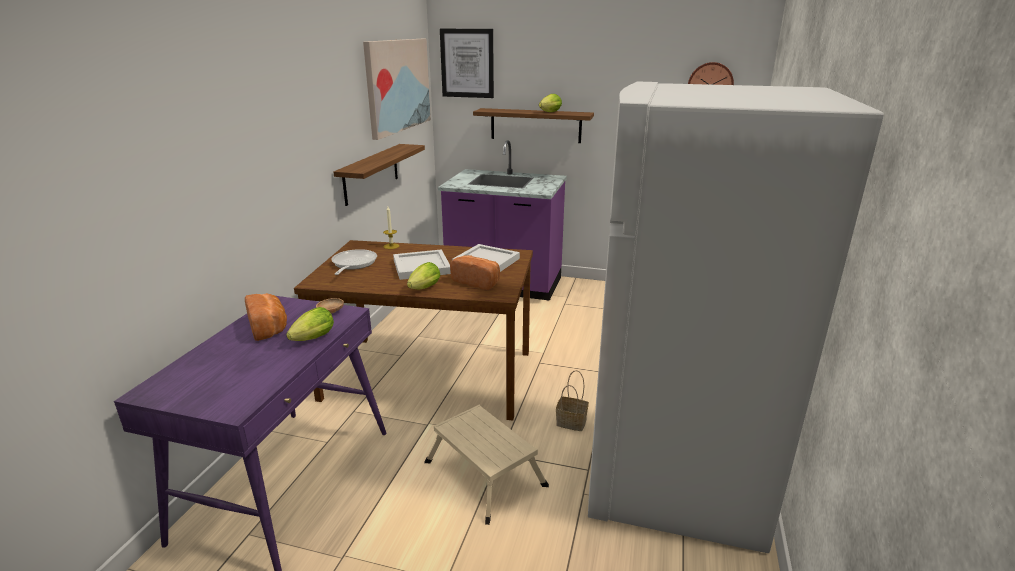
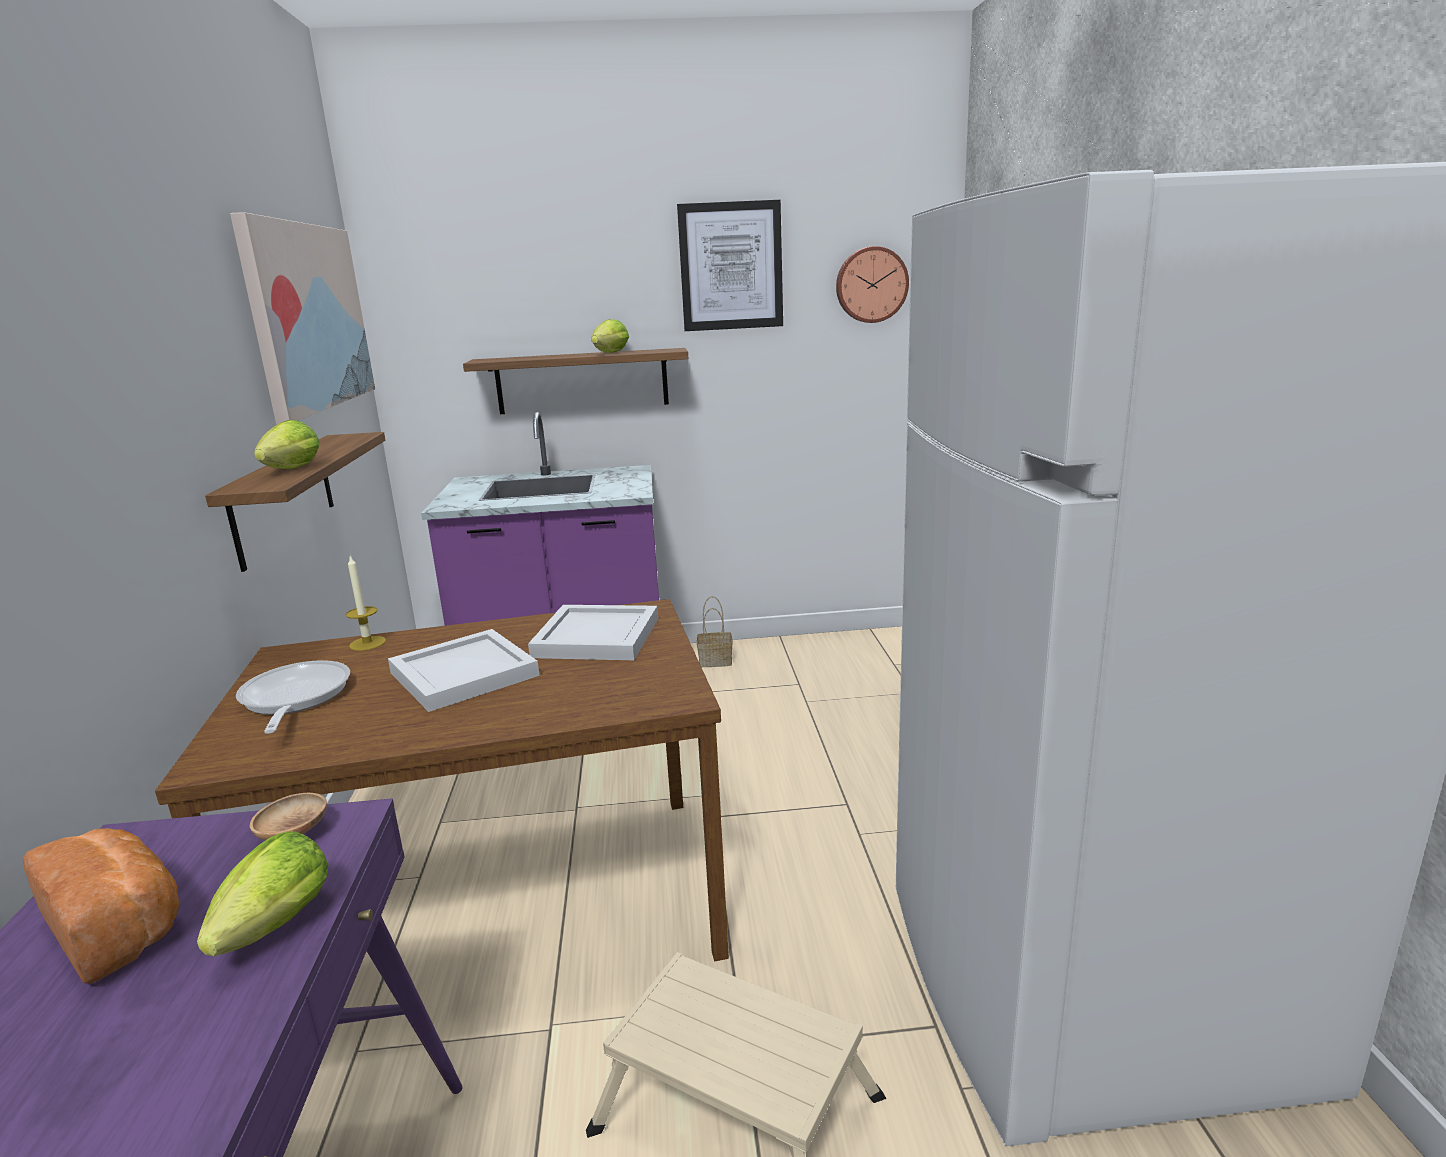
camera: 20 degrees left, 5 degrees down
(423, 289) = (498, 722): lettuce -> lettuce (289, 470)
(467, 63) = (434, 277): picture -> picture (731, 266)
(477, 282) = (608, 681): bread -> none
(570, 422) = (839, 928): basket -> basket (714, 661)

